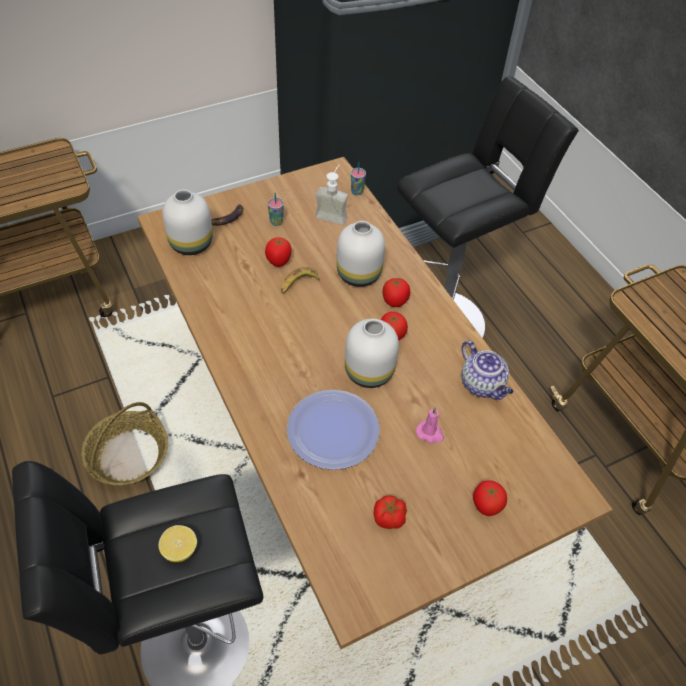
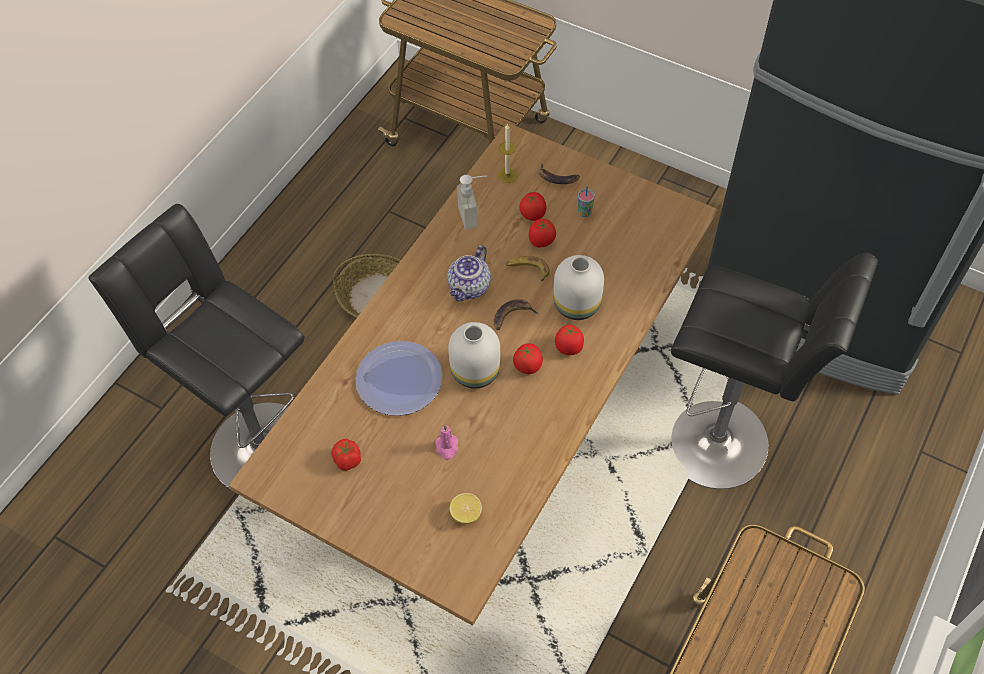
camera: 60 degrees right, 5 degrees up
(180, 549) = (223, 342): lemon -> lemon (466, 514)
(192, 244) = (507, 175): white vase -> candle
(333, 214) = (633, 245): soap dispenser -> soap dispenser (474, 215)
(334, 318) = (512, 316): none -> banana
(357, 192) = (679, 246): cup -> none
(483, 385) = (528, 461): teapot -> teapot (469, 288)
(486, 505) = (407, 522): tomato -> tomato (533, 214)

